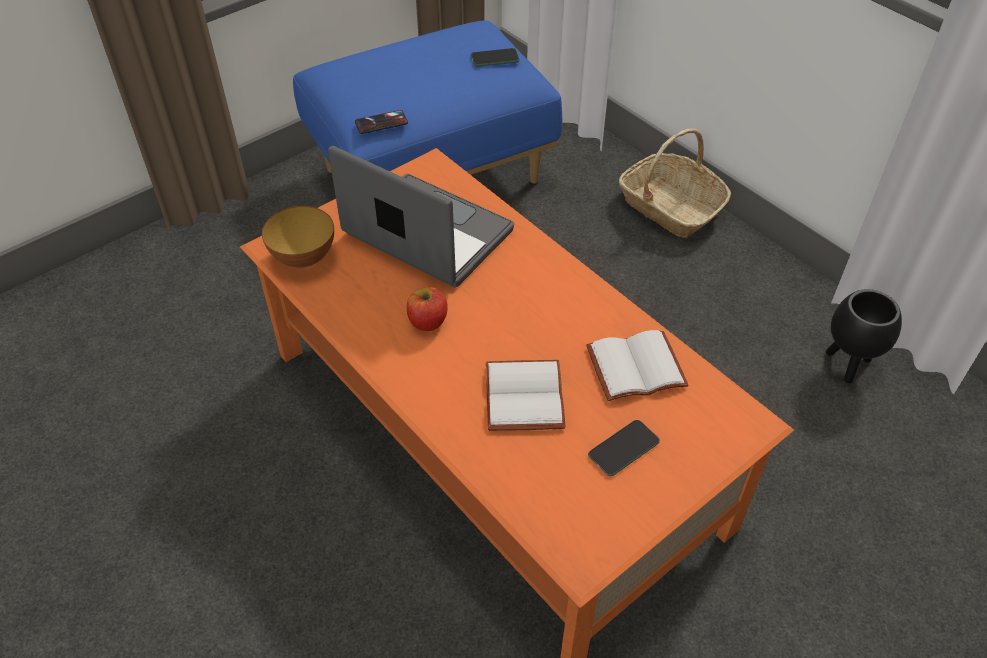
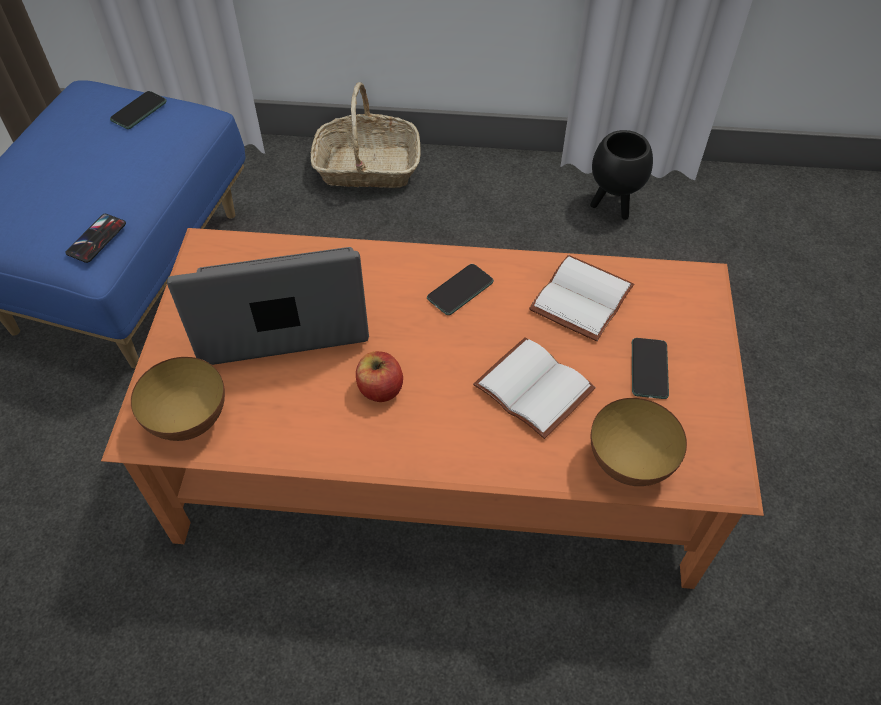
camera: 45 degrees left, 5 degrees up
(526, 492) = (629, 463): none -> bowl
(555, 300) = (460, 290): none -> phone

